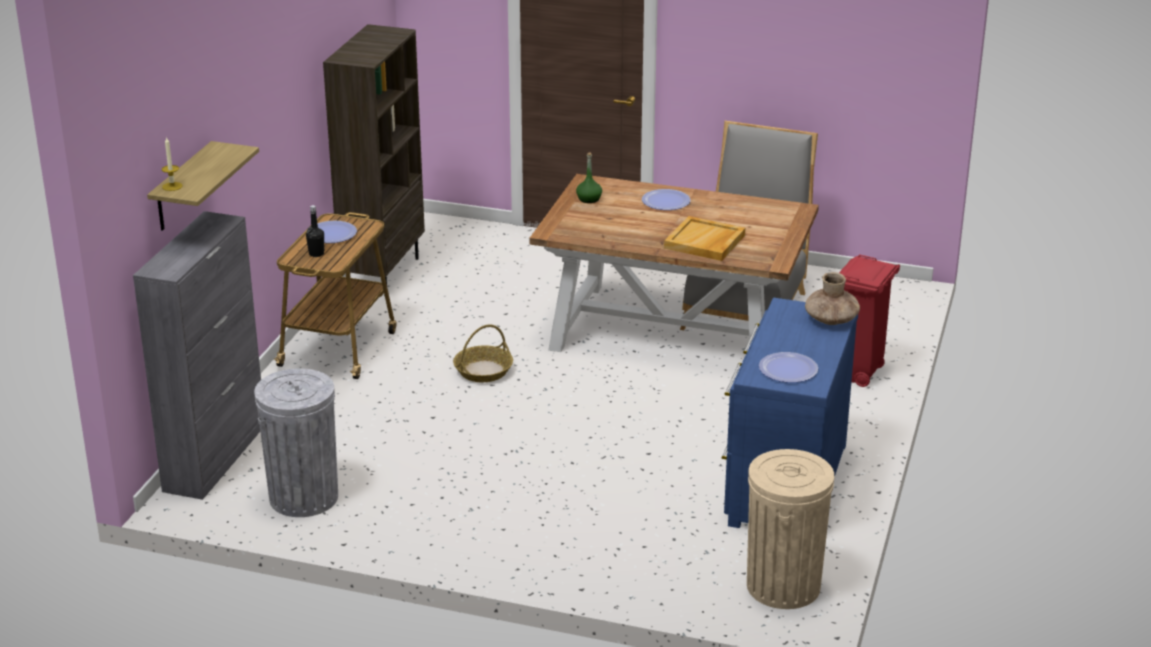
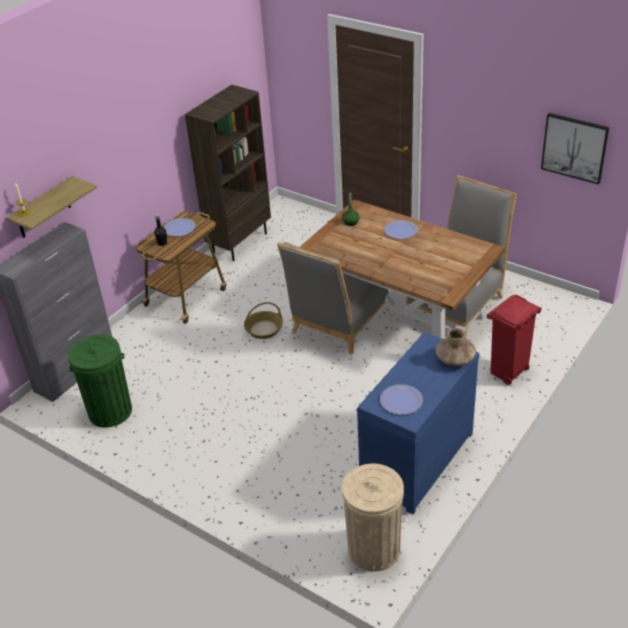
camera: 20 degrees right, 10 degrees up
(303, 497) = (110, 411): grey trash can -> green trash can
(590, 352) = (337, 324): none -> grey chair
(705, 242) = (409, 270): beige tray -> none
(888, 61) = (574, 147): none -> picture

